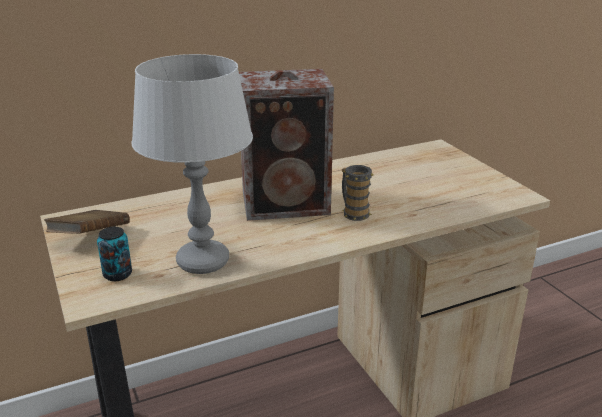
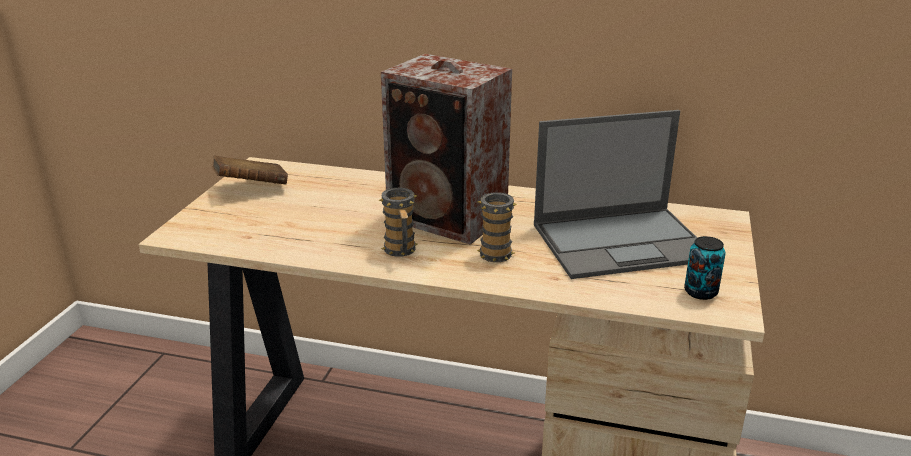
camera: 40 degrees right, 0 degrees up
(117, 274) = (222, 223): can -> can (700, 292)
(202, 262) = (294, 240): grey table lamp -> none
(295, 237) = (401, 251): none -> mug
(411, 179) = (622, 242): none -> laptop

